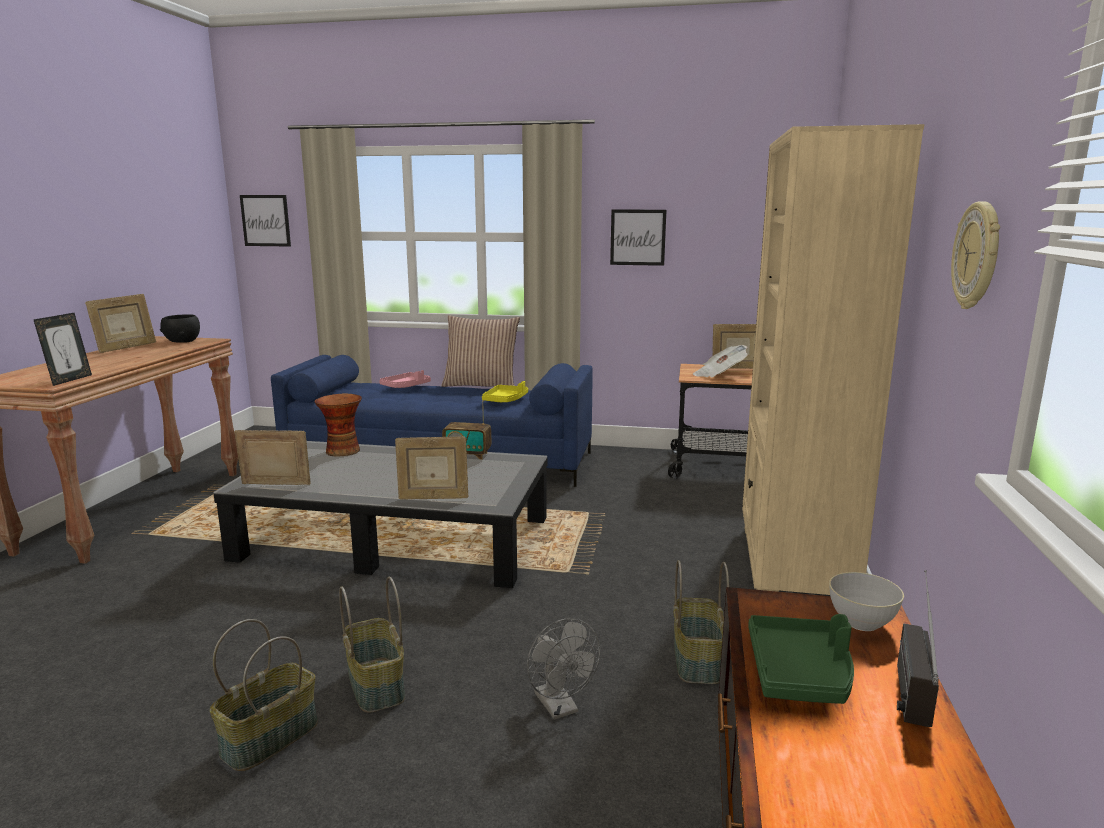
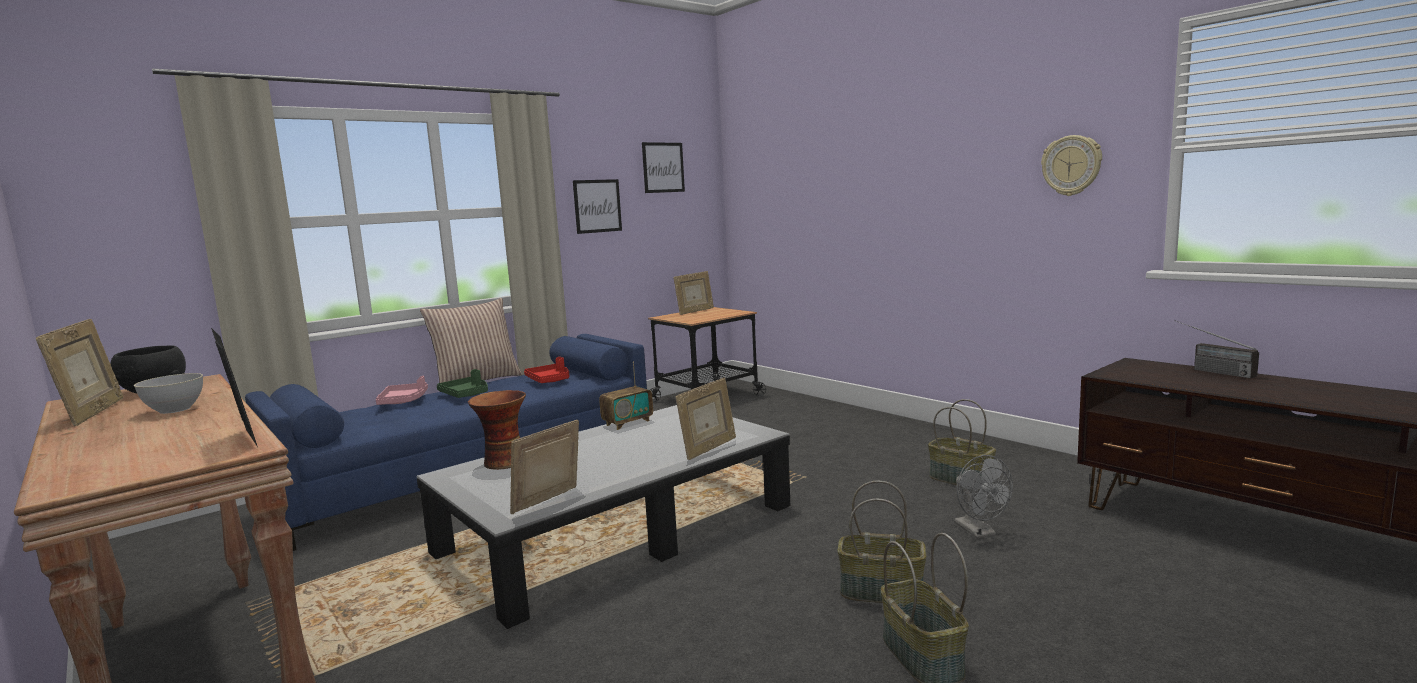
camera: 50 degrees left, 5 degrees down
(265, 220) = (95, 210): picture -> picture (663, 167)
(505, 400) = (549, 380): yellow tray -> red tray
(560, 707) = (979, 532): grey fan -> grey fan turned 60 degrees clockwise
(719, 375) = (702, 316): newspaper -> none
(792, 569) = (881, 426): beige bookcase -> none
(800, 673) = (1196, 382): green tray -> green tray (466, 394)
(861, 622) = (1145, 365): grey bowl -> grey bowl (175, 409)

